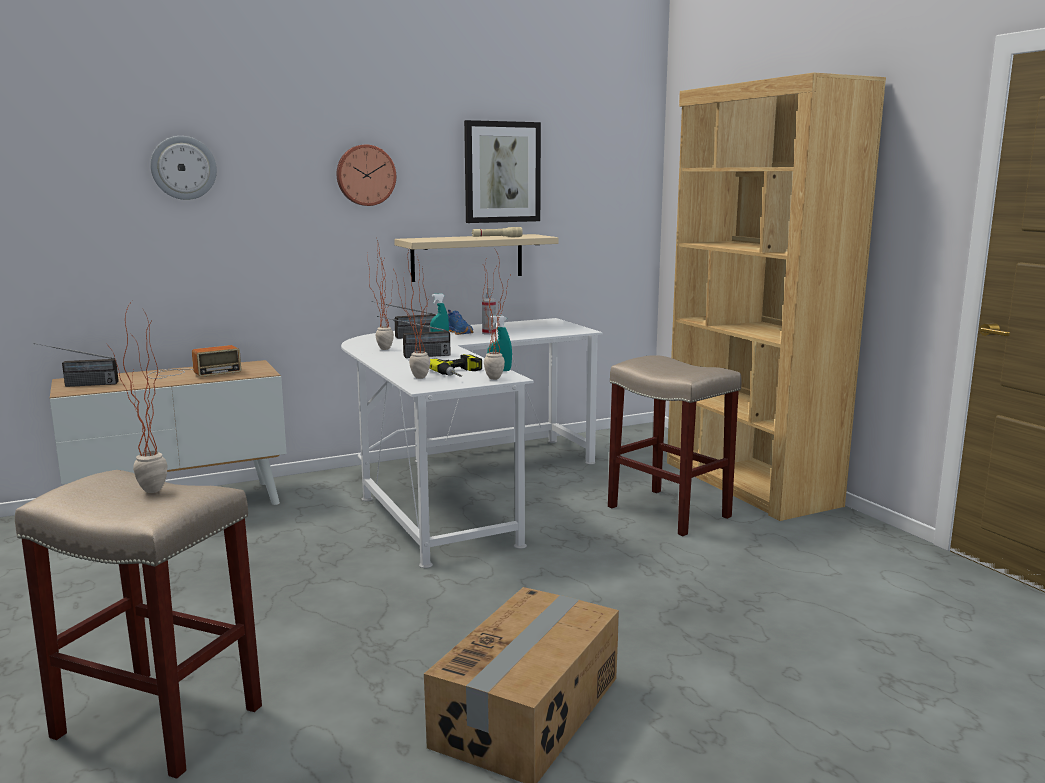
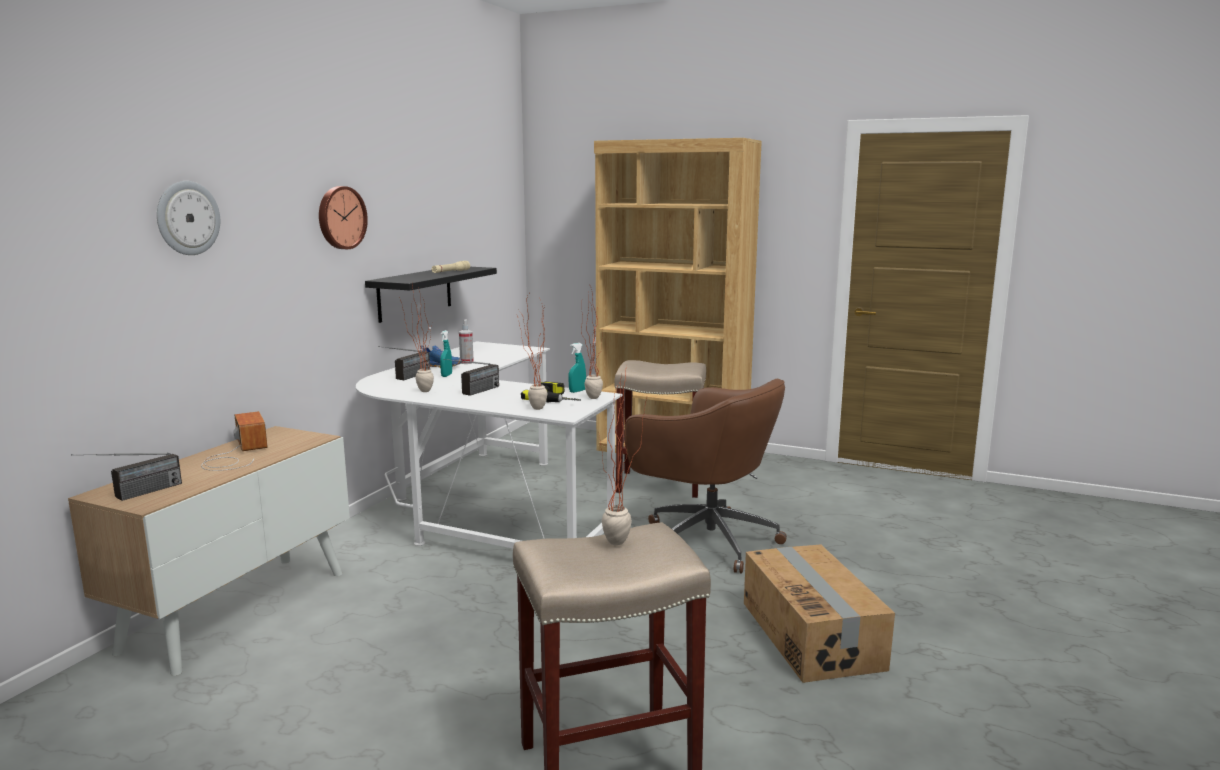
camera: 40 degrees left, 0 degrees up
(191, 373) = (236, 454): radio -> radio turned 45 degrees counterclockwise
(467, 257) = (415, 293): beige shelf -> black shelf
(502, 172) = (433, 209): picture -> none
(608, 579) = (705, 540): none -> brown office chair

